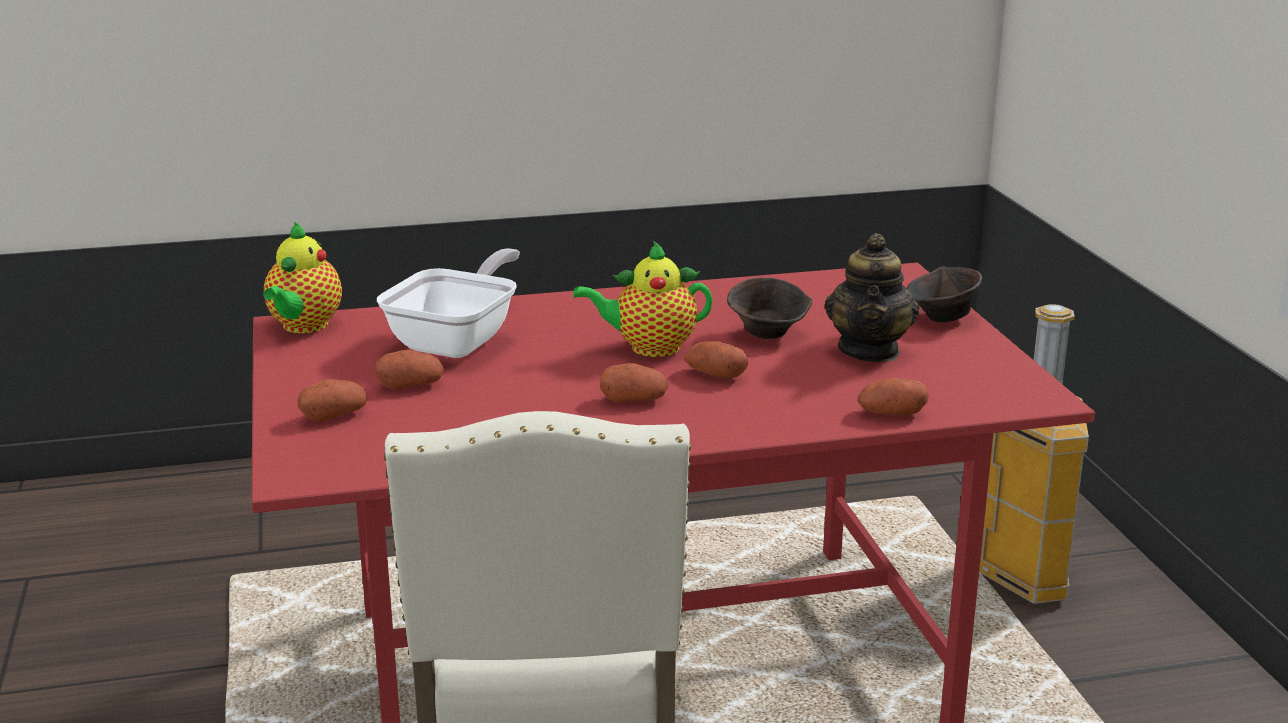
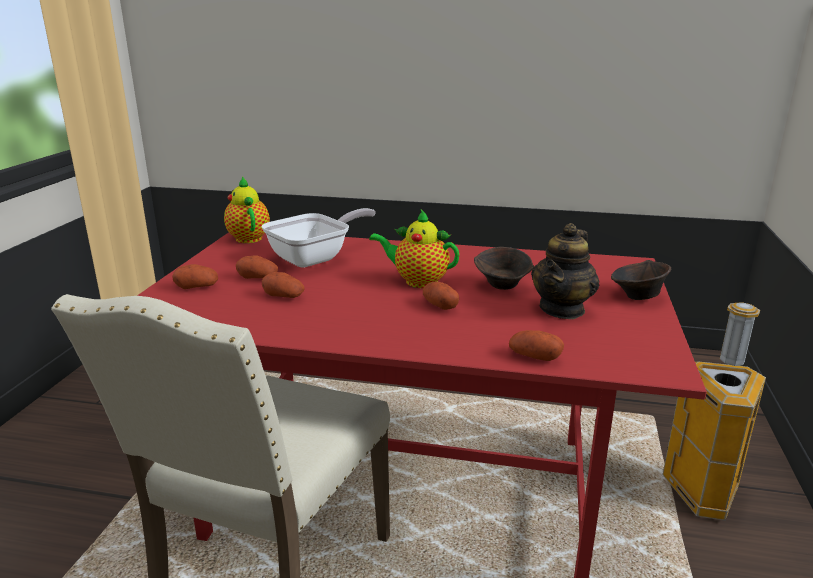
camera: 25 degrees right, 0 degrees up
(303, 327) = (248, 237): teapot -> teapot turned 120 degrees clockwise
(633, 399) = (371, 311): potato -> potato (284, 296)

